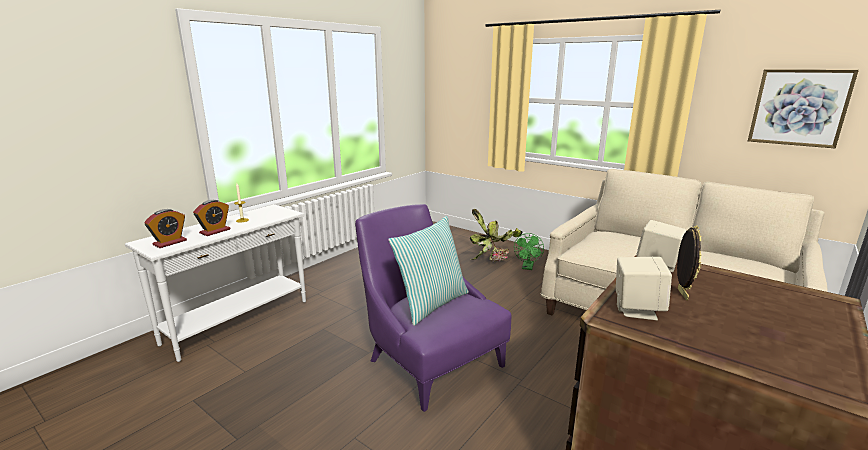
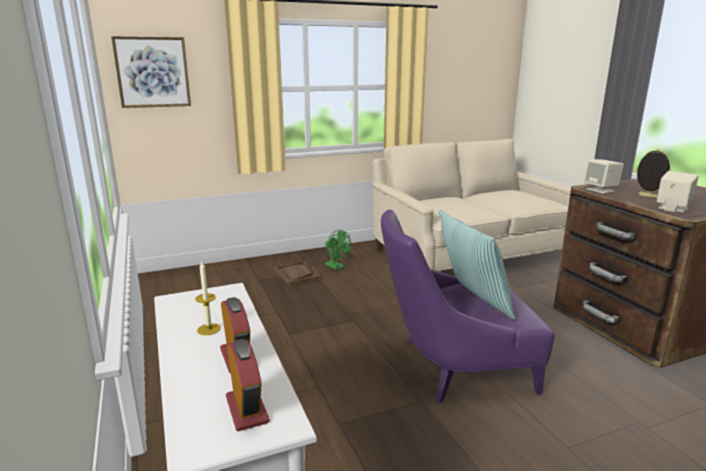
camera: 60 degrees left, 0 degrees up
(493, 258) = (297, 274): potted plant -> brown tray
(799, 107) = (478, 81): picture -> picture (152, 72)

